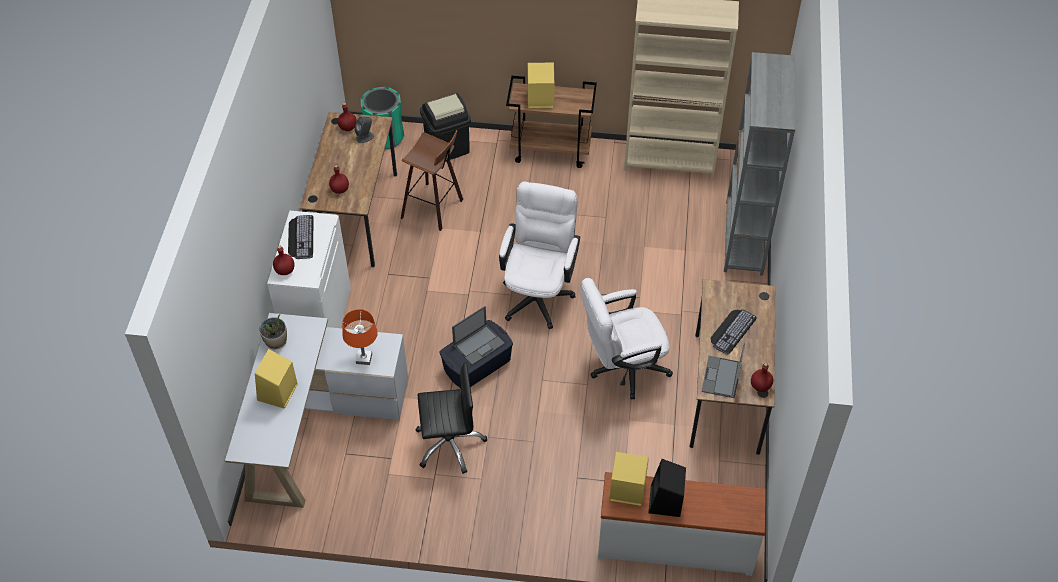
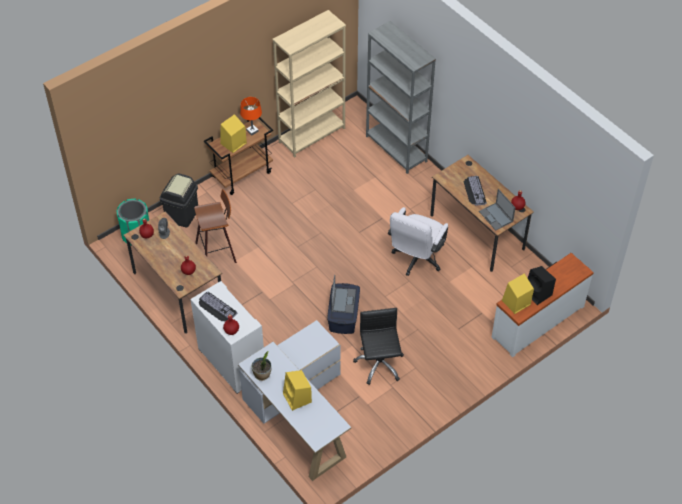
camera: 45 degrees left, 0 degrees up
(364, 358) = (313, 347): orange table lamp -> orange table lamp (252, 131)
(449, 444) = (379, 364): black office chair -> black office chair turned 45 degrees counterclockwise
(539, 292) = (329, 254): white office chair -> none

